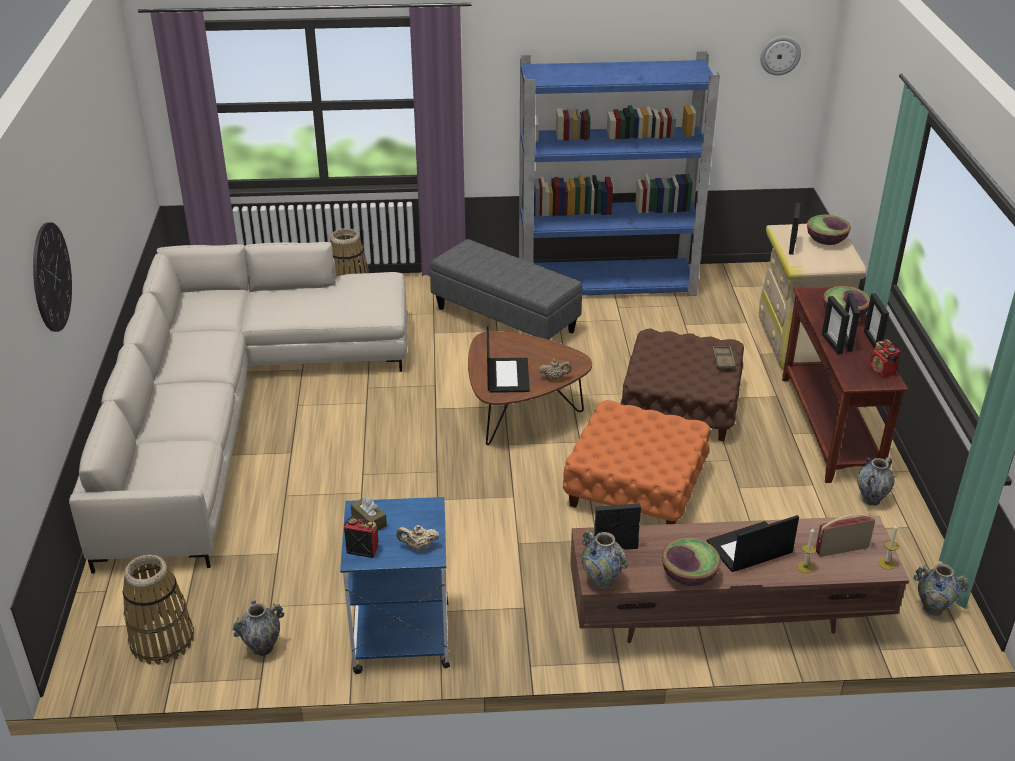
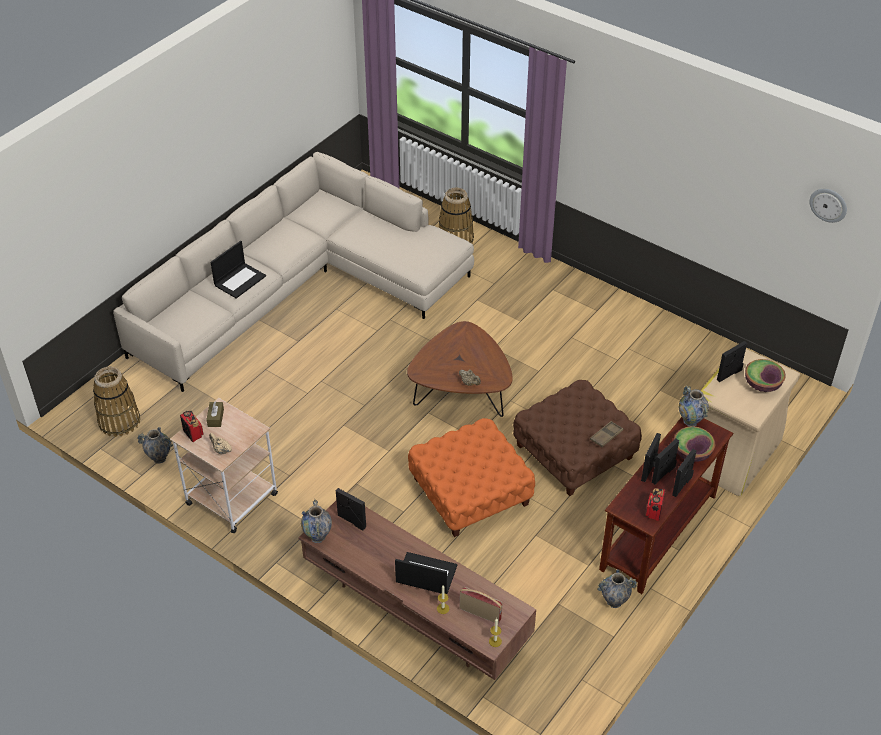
camera: 40 degrees right, 10 degrees up
(51, 277) = (149, 169): wall clock -> none
(399, 636) = (231, 497): blue cart -> beige cart
(506, 320) = (536, 315): grey ottoman -> none
(507, 375) = (442, 363): laptop -> laptop (240, 280)
(606, 283) = (645, 323): blue bookcase -> none
(689, 575) = (369, 566): bowl -> none
(933, 609) = (552, 698): vase -> vase (690, 421)

